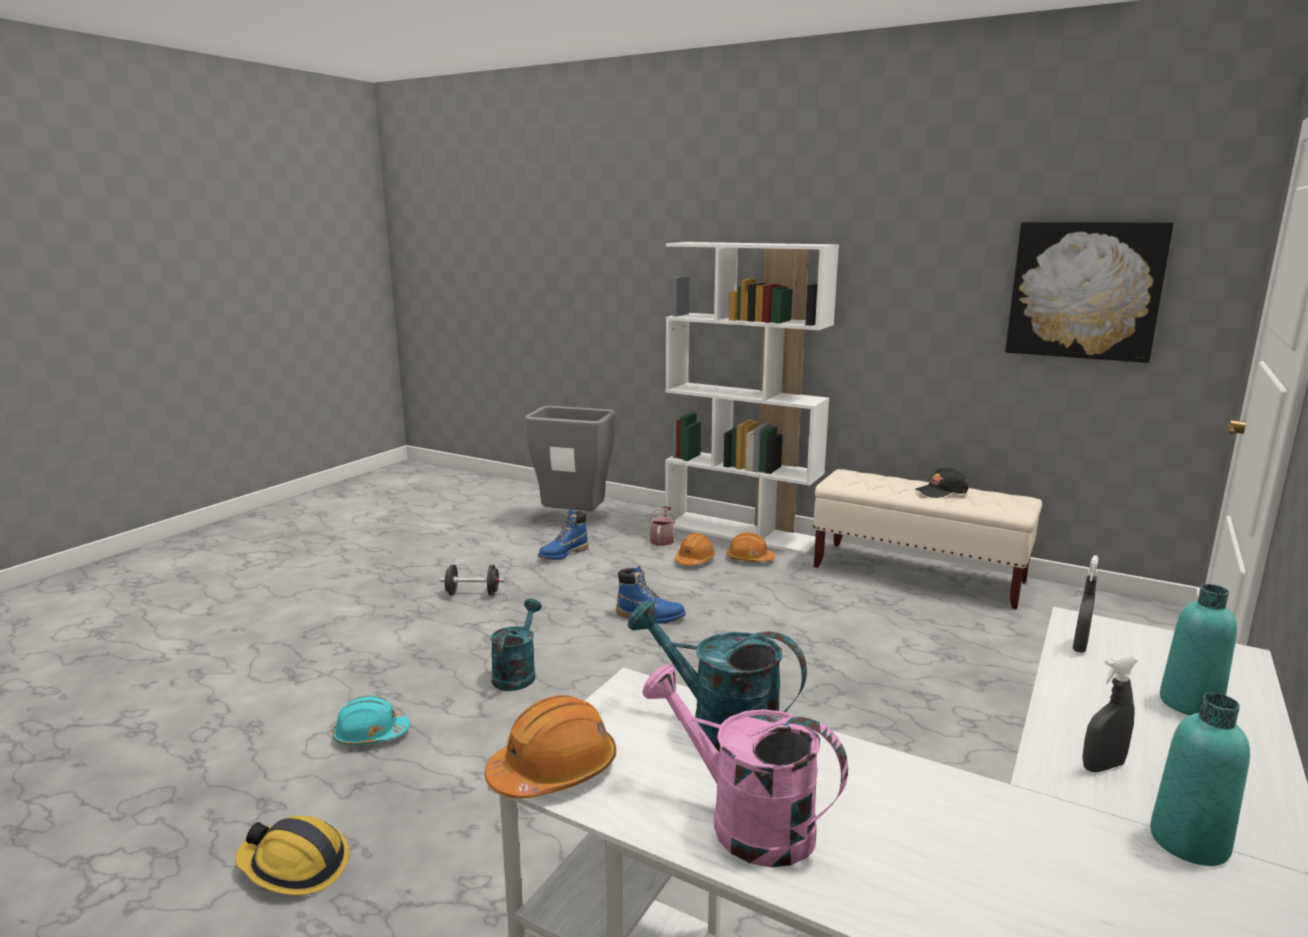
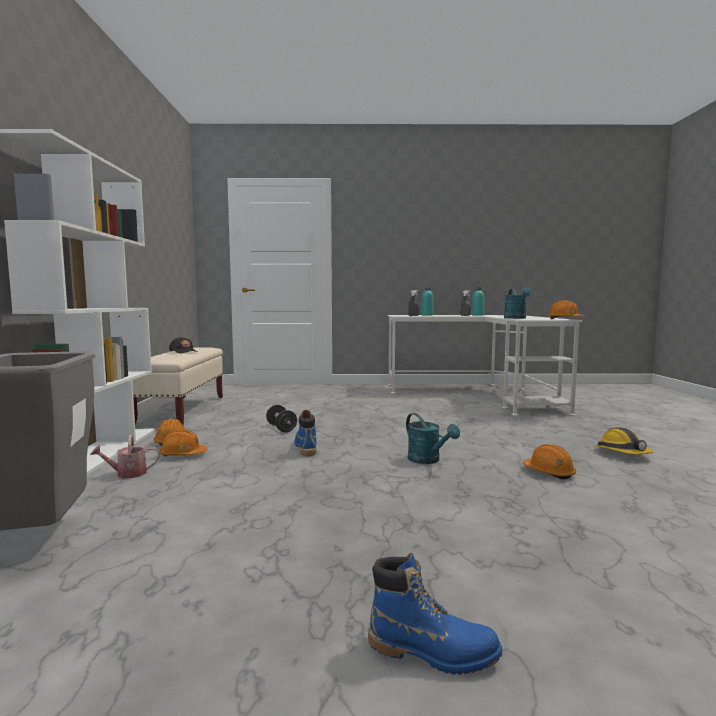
camera: 120 degrees left, 10 degrees down
(370, 735) = (549, 472): turquoise hard hat -> orange hard hat
(473, 593) = (336, 515): black dumbbell -> black dumbbell (281, 428)
(517, 673) = (428, 460): turquoise watering can -> turquoise watering can turned 105 degrees counterclockwise
(563, 554) = (192, 505): blue boot -> blue boot (432, 651)
(744, 820) = (538, 317): pink watering can -> none
(1084, 290) = (170, 236): picture -> none

